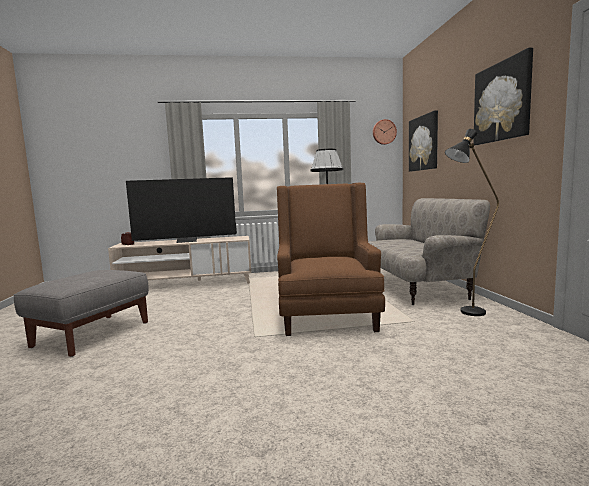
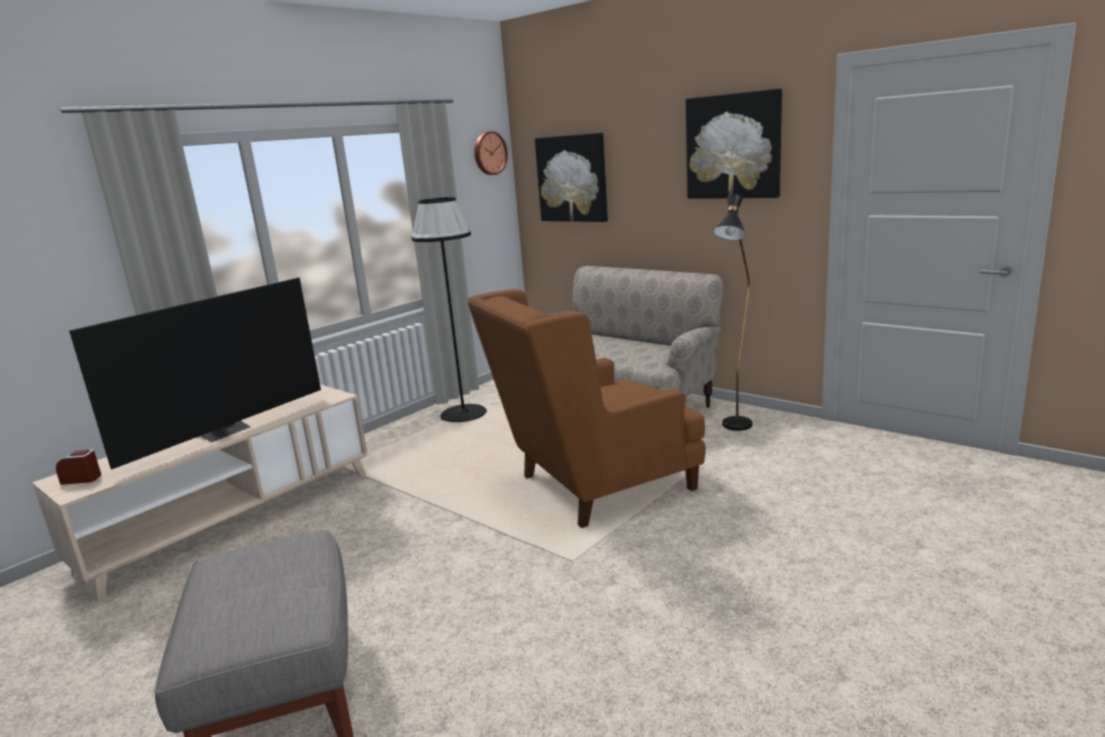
camera: 40 degrees left, 10 degrees up
(326, 314) = (593, 487): brown armchair -> brown armchair turned 75 degrees counterclockwise

